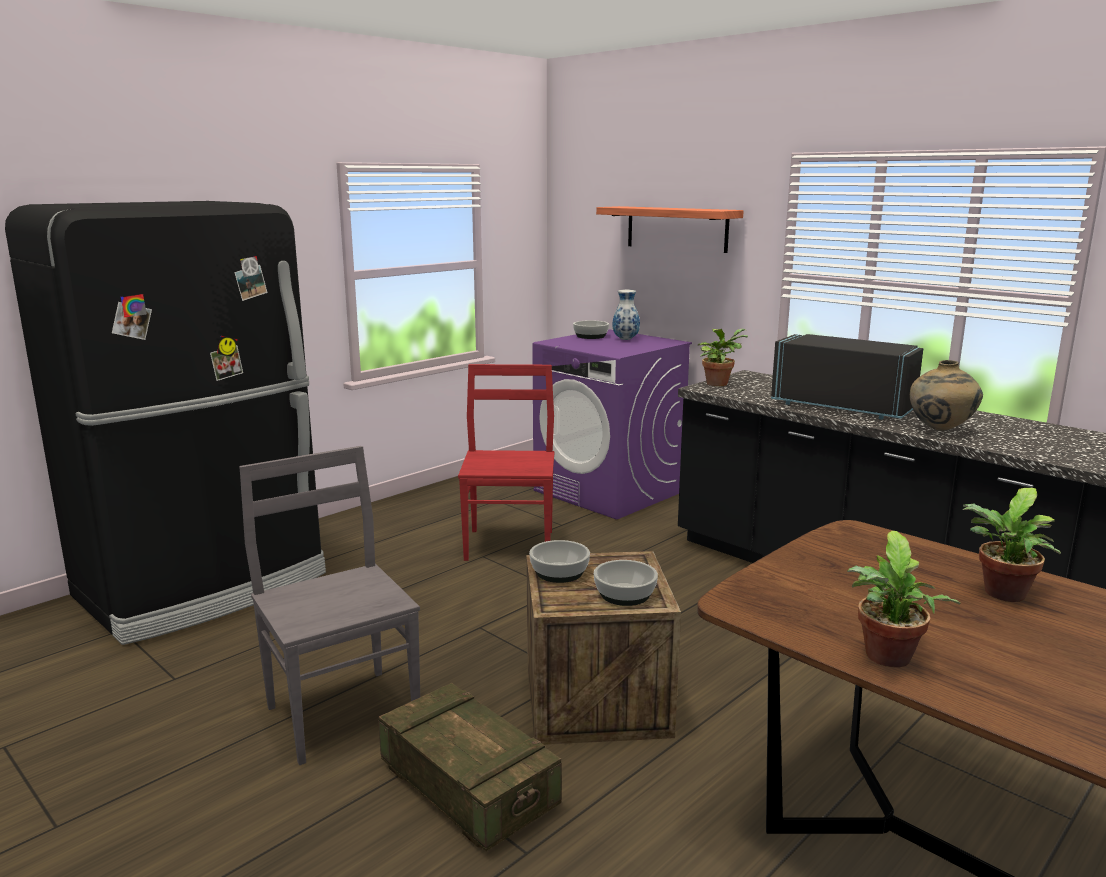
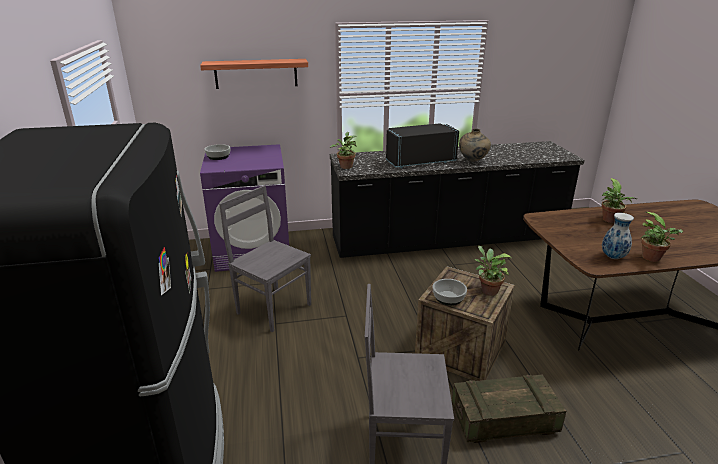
camera: 55 degrees left, 10 degrees up
(510, 544) = (272, 308): red chair -> grey chair
(625, 594) = (487, 290): bowl -> potted plant
(626, 339) = (244, 153): vase -> vase (613, 257)

